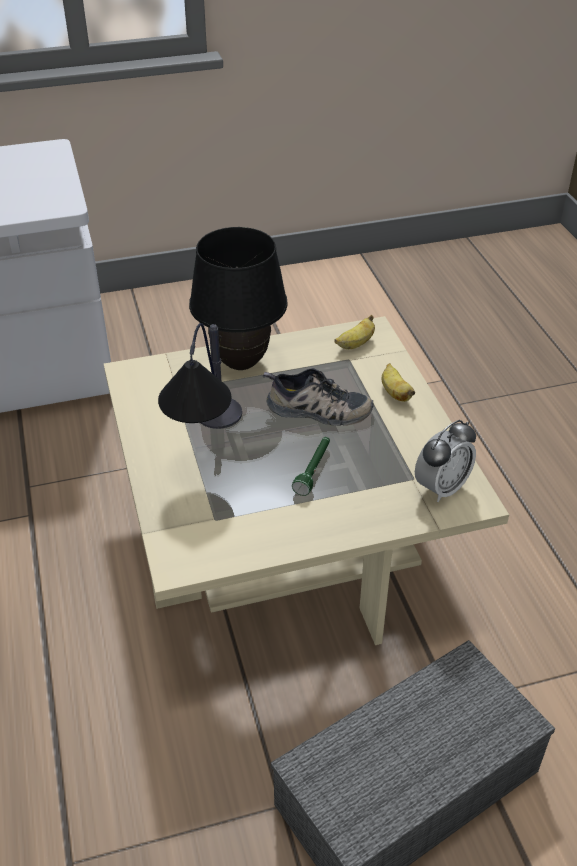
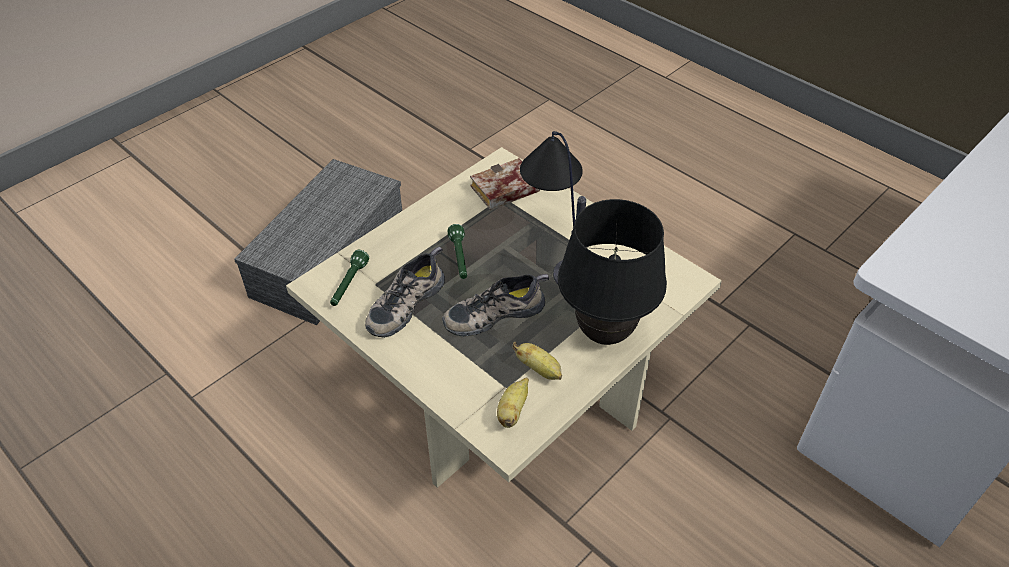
camera: 150 degrees right, 5 degrees up
(208, 525) = (504, 191): none -> book
(394, 449) = (404, 303): none -> shoe
(395, 393) = (436, 363): banana -> banana (539, 369)
(441, 488) = (349, 285): alarm clock -> green flashlight

